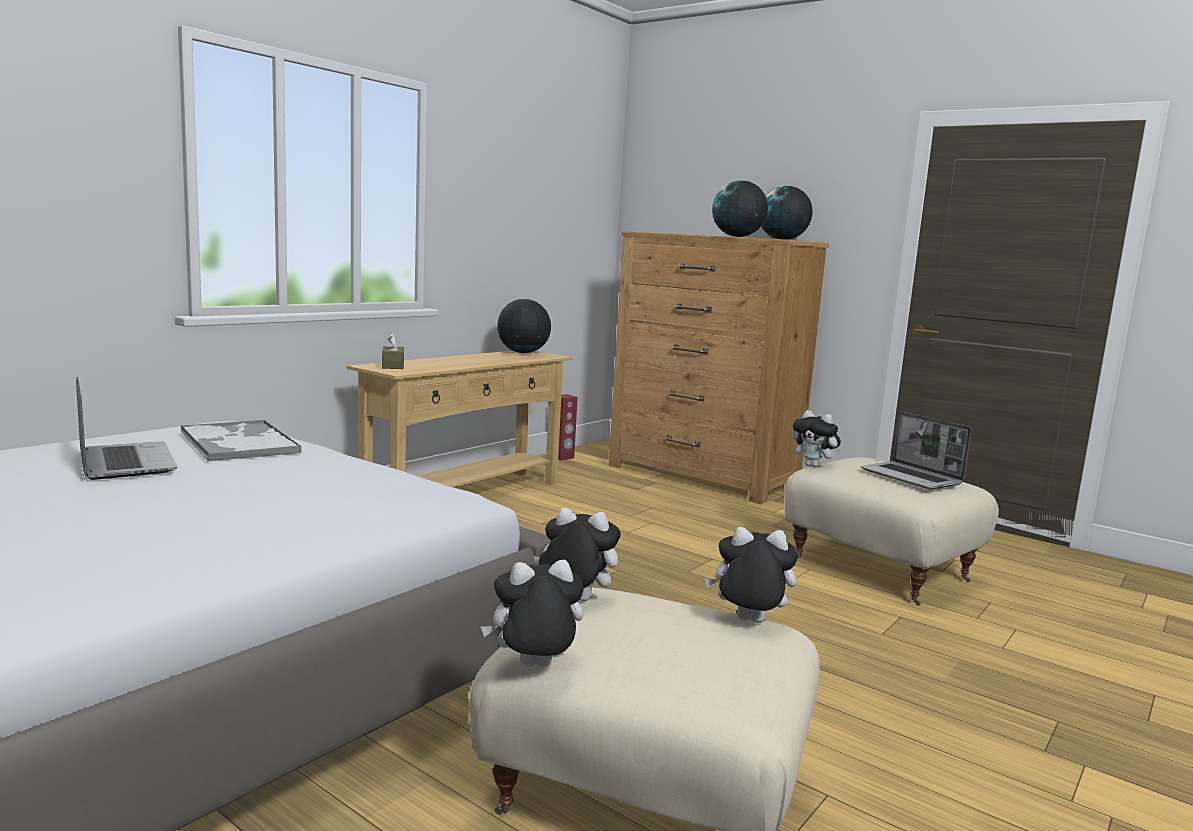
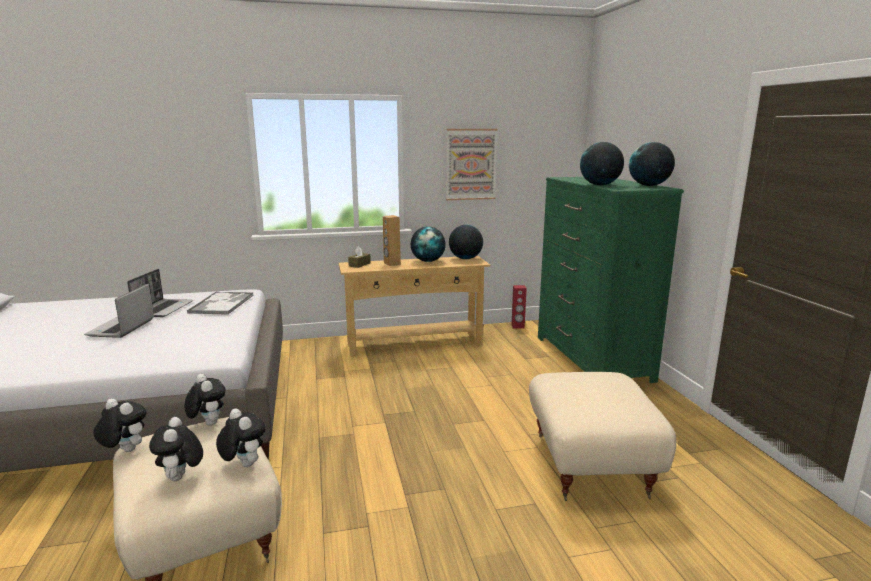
camera: 40 degrees right, 5 degrees up
(439, 362) = (392, 264): none -> brown speaker
(482, 357) = (428, 261): none -> globe
(506, 208) = (471, 164): none -> picture
(702, 476) = (591, 358): brown dresser -> green dresser
(814, 466) = (554, 373): plush toy -> plush toy (181, 478)
(912, 477) = (602, 400): laptop -> laptop (121, 328)

